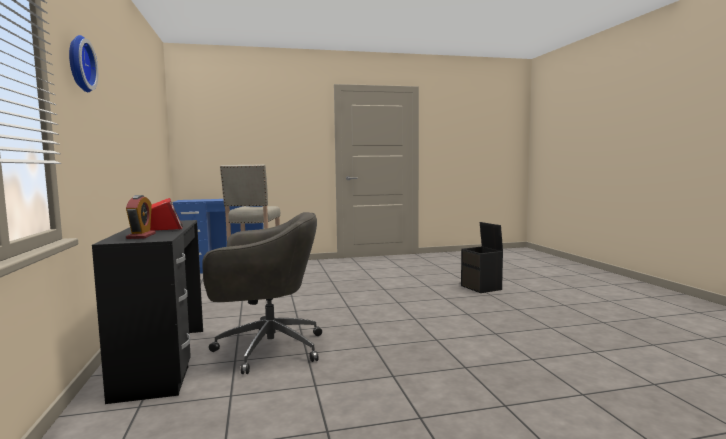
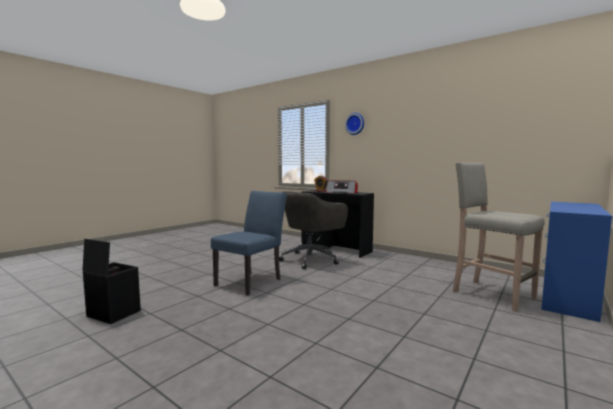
camera: 140 degrees right, 0 degrees up
(413, 335) = (252, 281): none -> blue chair
(482, 288) = (239, 366): black storage box -> black storage box (112, 313)

